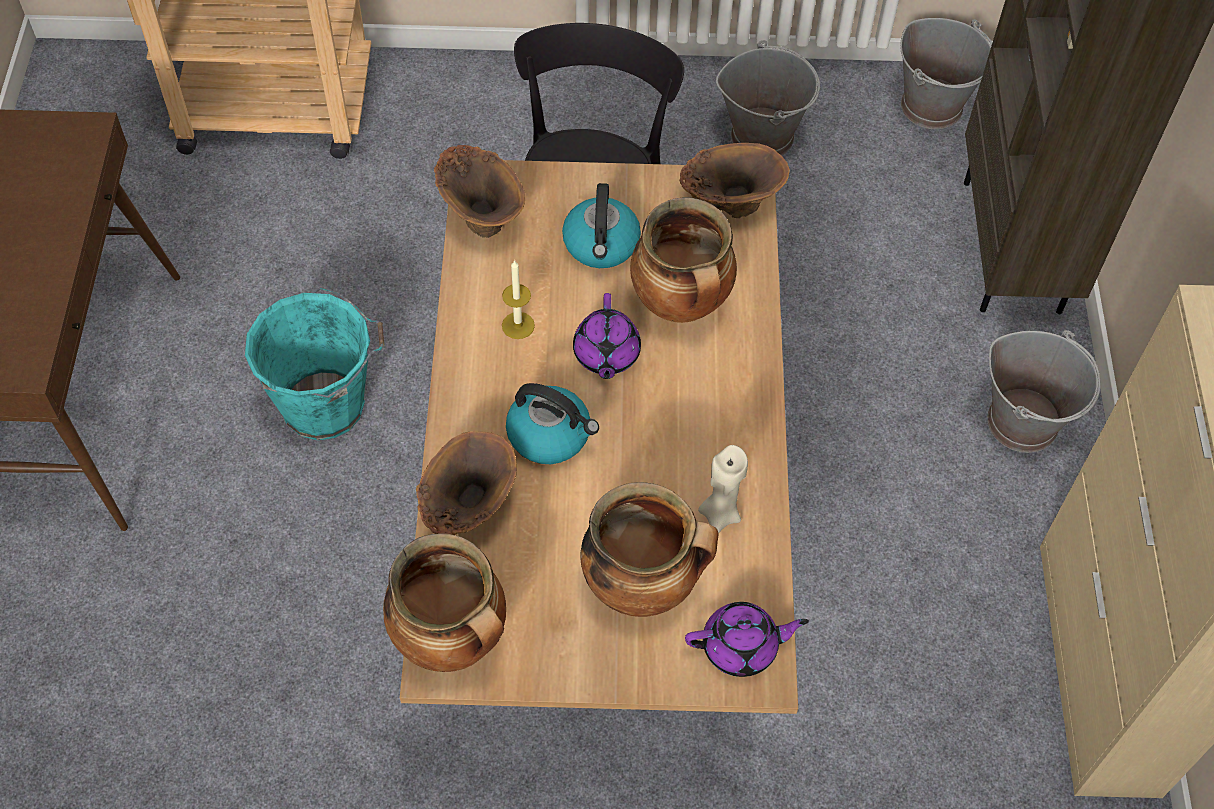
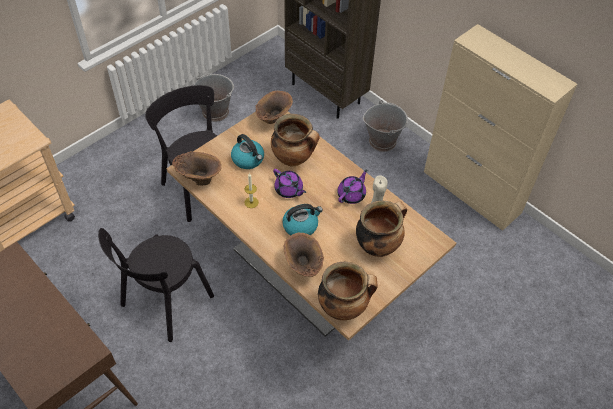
camera: 45 degrees left, 5 degrees down
(327, 405) = (164, 303): turquoise bucket -> black chair
(741, 647) = (423, 239): purple teapot -> purple teapot (352, 195)
(932, 106) = (258, 68): grey bucket -> none

